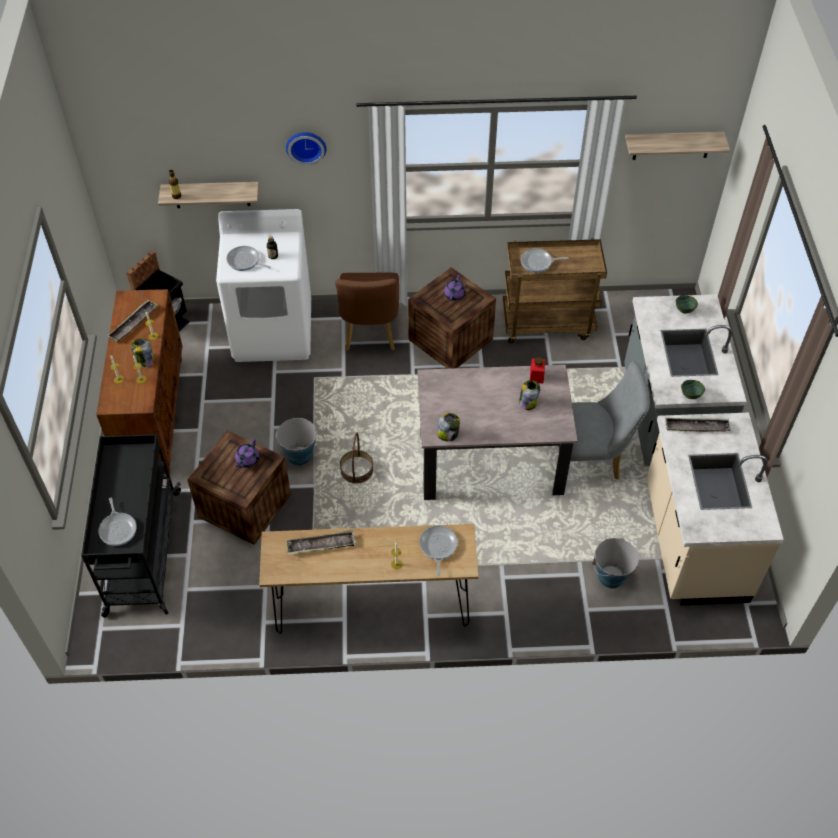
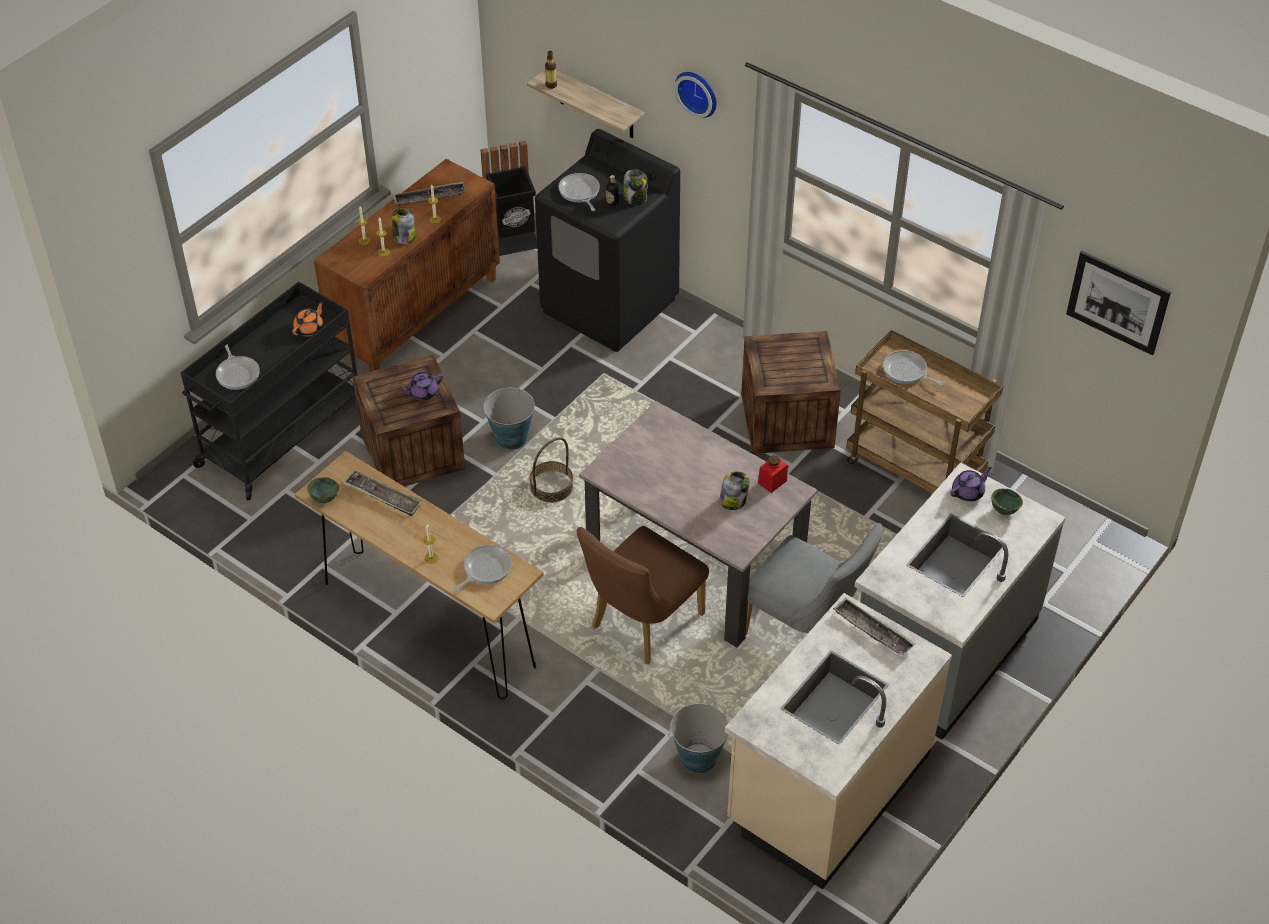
camera: 40 degrees right, 5 degrees down
(118, 529) = (237, 373): frying pan -> frying pan turned 45 degrees counterclockwise
(137, 464) = (309, 328): none -> orange teapot
(273, 332) = (610, 305): white washing machine -> black washing machine
(370, 333) = (707, 364): brown chair -> brown chair (641, 625)
(448, 434) = (617, 479): jar -> jar (635, 198)
(454, 294) = (799, 360): purple teapot -> purple teapot (968, 492)
(672, 145) = (1118, 302): shelf -> picture
(690, 395) = (904, 596): green bowl -> green bowl (324, 498)

